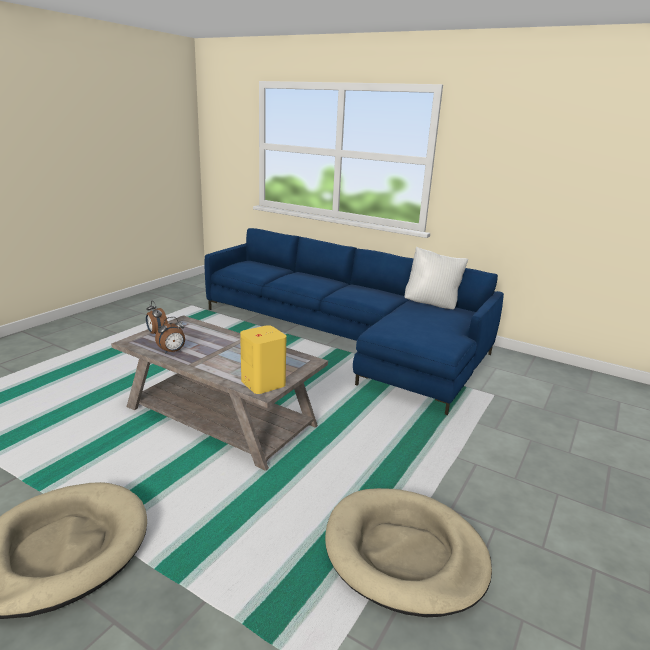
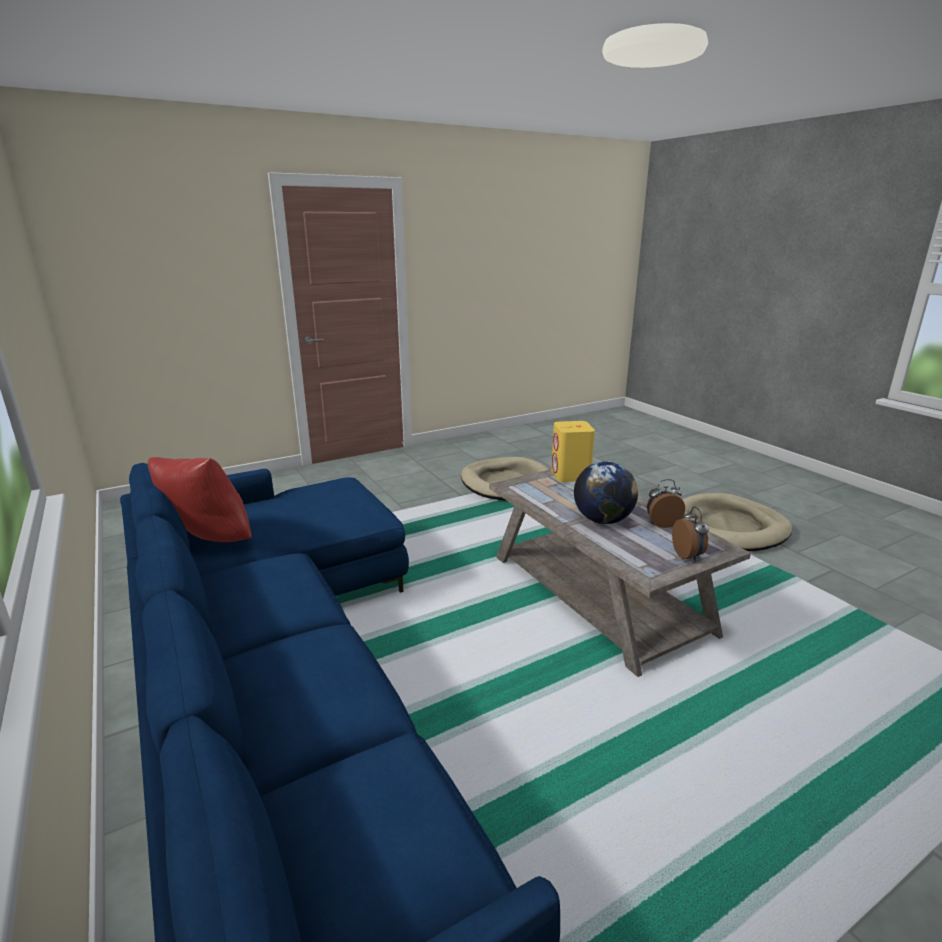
camera: 150 degrees left, 0 degrees up
(218, 346) = (602, 520): none -> globe
(432, 304) = (208, 543): white pillow -> red pillow

